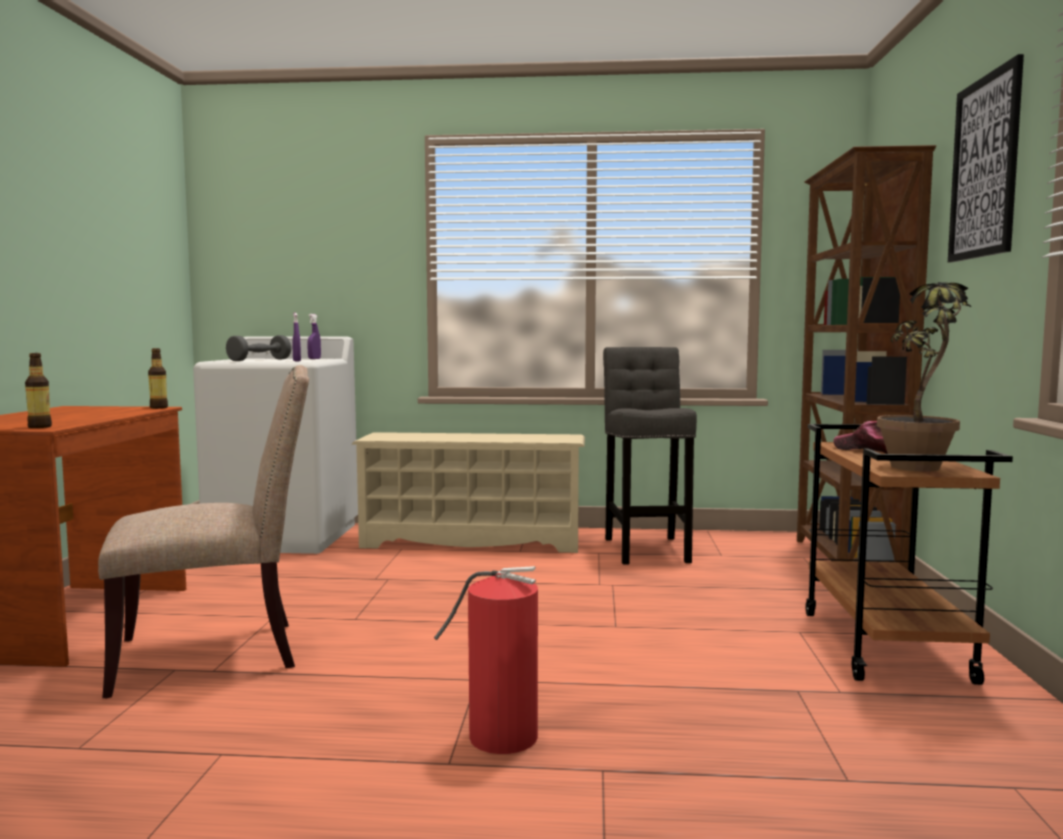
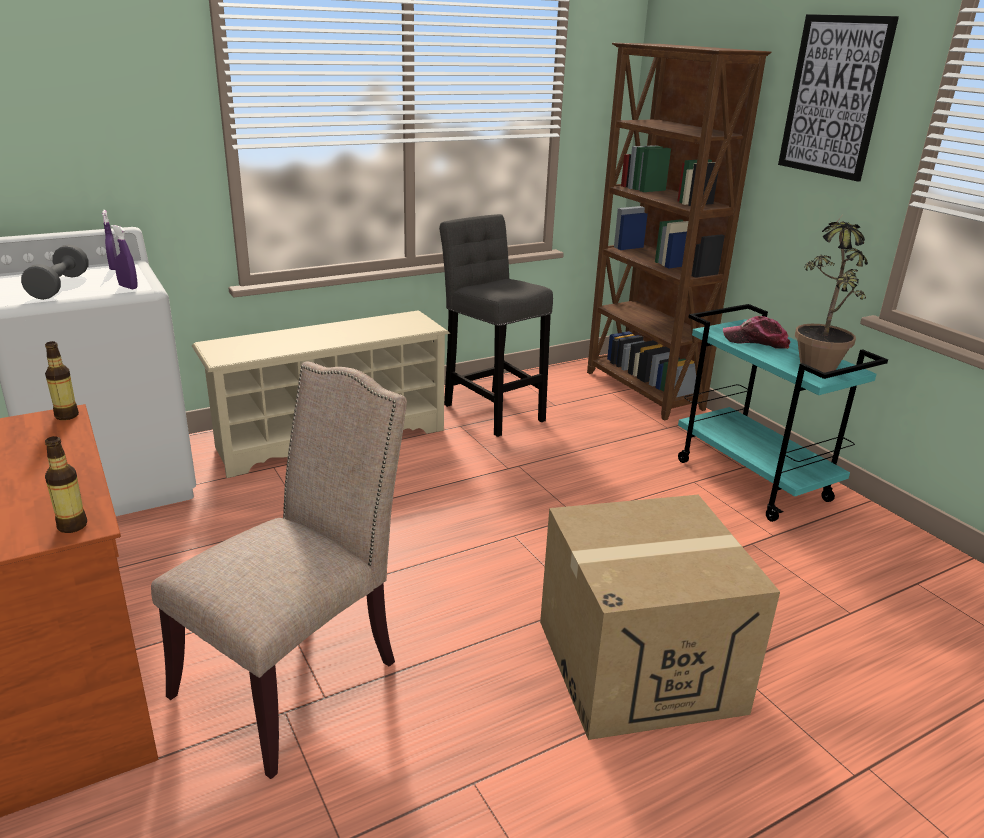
camera: 35 degrees left, 20 degrees up
(500, 735) = (638, 664): fire extinguisher -> cardboard box
(886, 647) = (754, 481): brown cart -> turquoise cart

